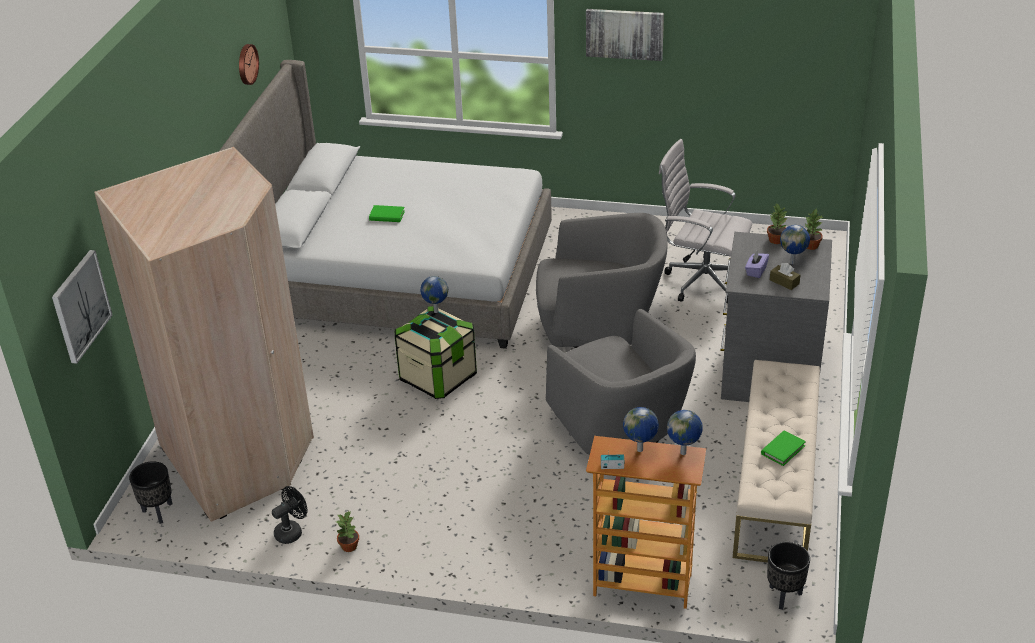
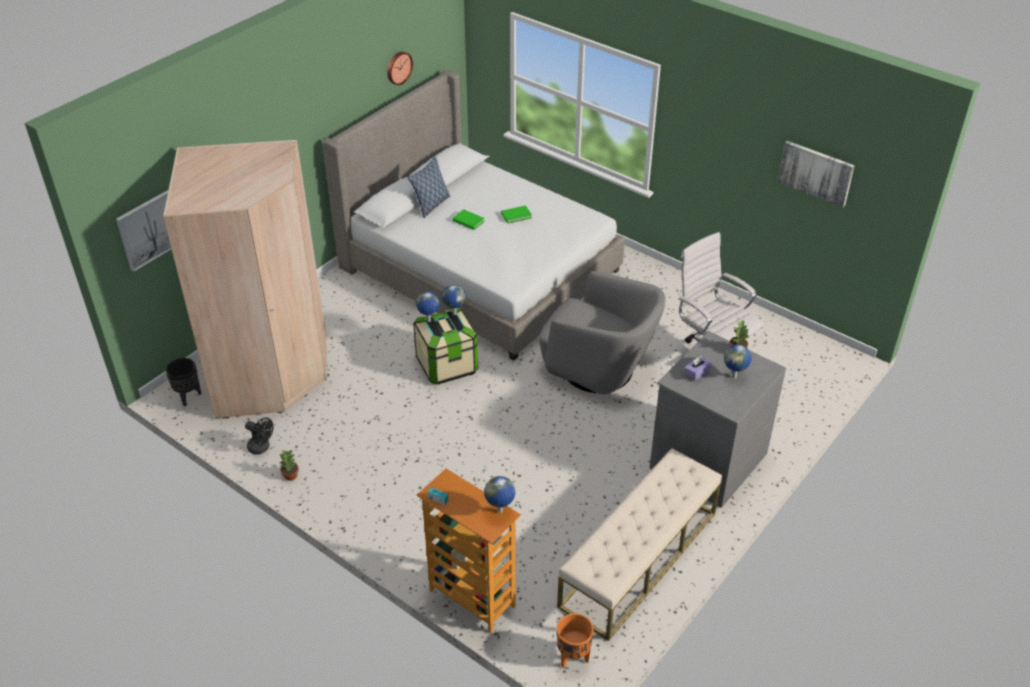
camera: 25 degrees right, 5 degrees up
(292, 531) = (261, 448): black fan -> black fan turned 45 degrees clockwise
(332, 213) = (431, 205): none -> pillow
(617, 431) = (547, 463): grey armchair -> none
(624, 33) = (711, 124): picture -> picture (816, 172)
(640, 450) = (469, 495): globe -> globe (429, 321)
(783, 450) = (631, 536): green book -> green book (516, 216)
(784, 282) = (712, 392): brown tissue box -> none
(784, 596) = (573, 657): black planter -> orange planter
(810, 246) = (762, 367): potted plant -> none

